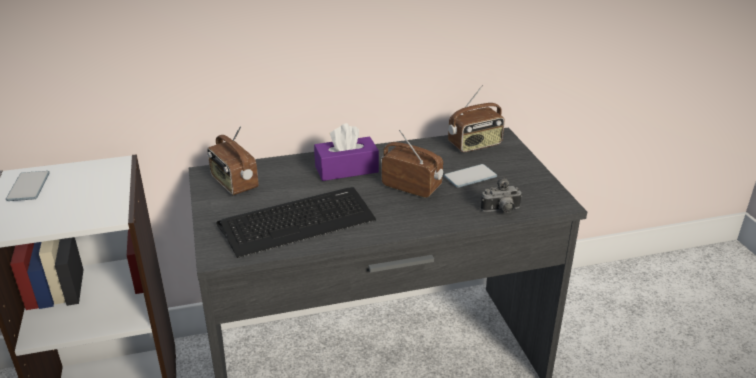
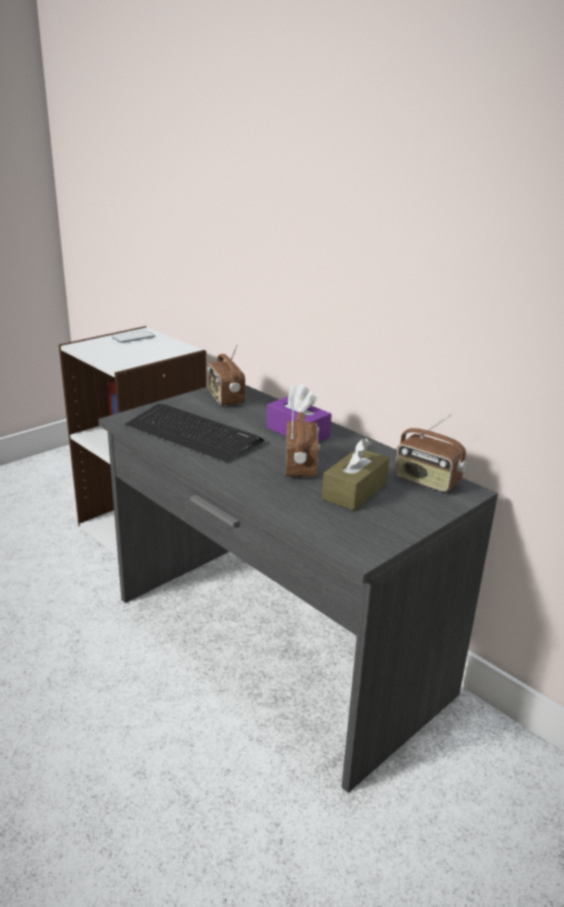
camera: 60 degrees right, 5 degrees down
(233, 183) = (225, 398): radio -> radio turned 45 degrees counterclockwise
(470, 177) = (355, 491): phone -> brown tissue box
(501, 211) = (306, 520): camera -> none

